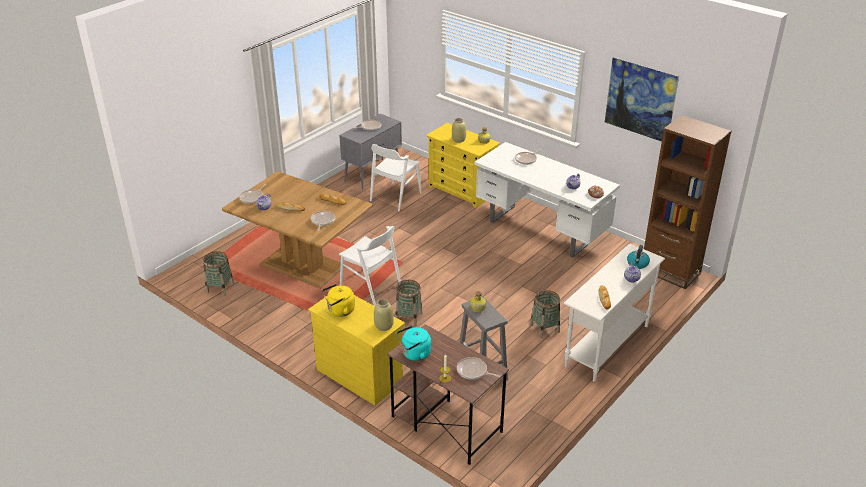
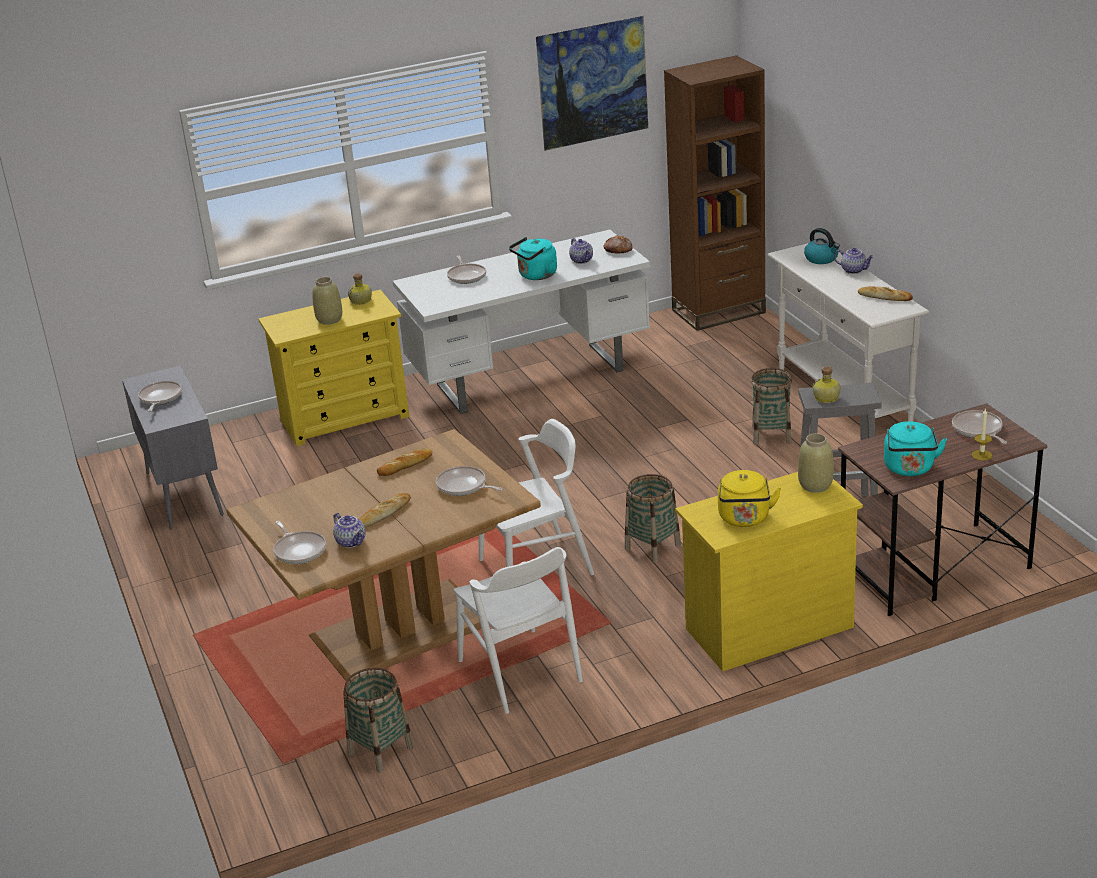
camera: 60 degrees left, 5 degrees down
(395, 197) = (289, 485): white chair -> white chair (520, 671)
(473, 371) = (978, 430): frying pan -> frying pan turned 105 degrees clockwise
(543, 178) = (536, 276): none -> turquoise kettle

